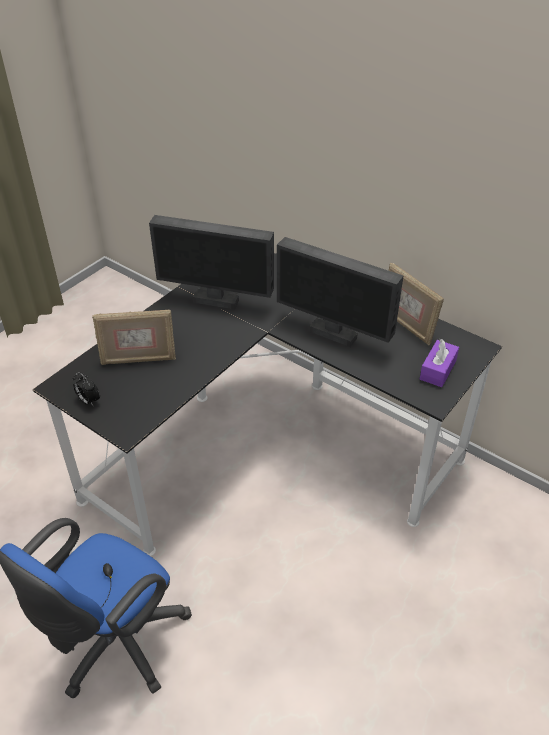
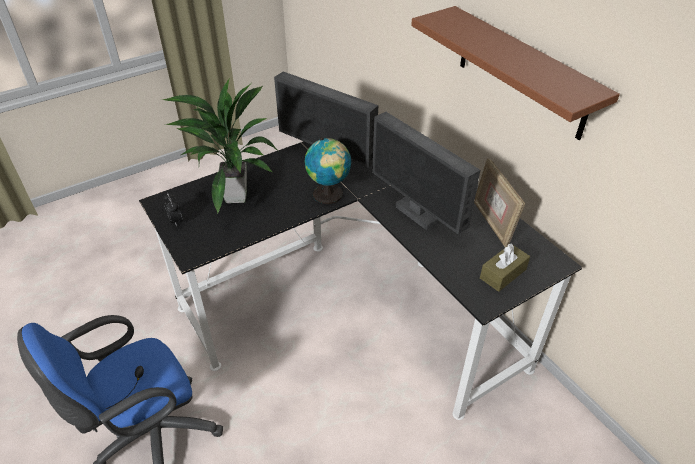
camera: 20 degrees right, 0 degrees up
(138, 359) = (235, 196): picture frame -> potted plant
(237, 335) = (329, 195): none -> globe
(411, 175) = (521, 72): none -> brown shelf
(438, 370) = (503, 274): purple tissue box -> brown tissue box

